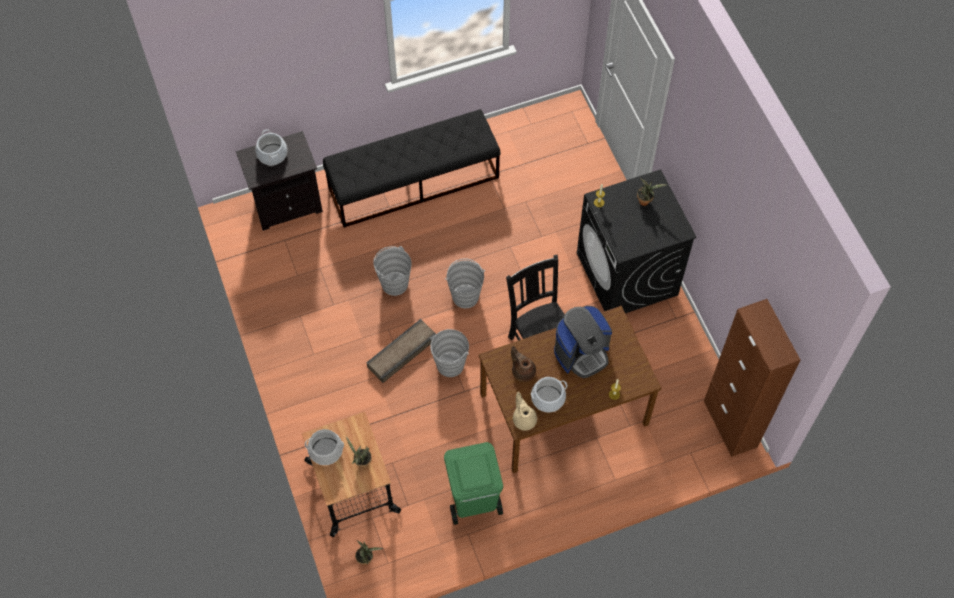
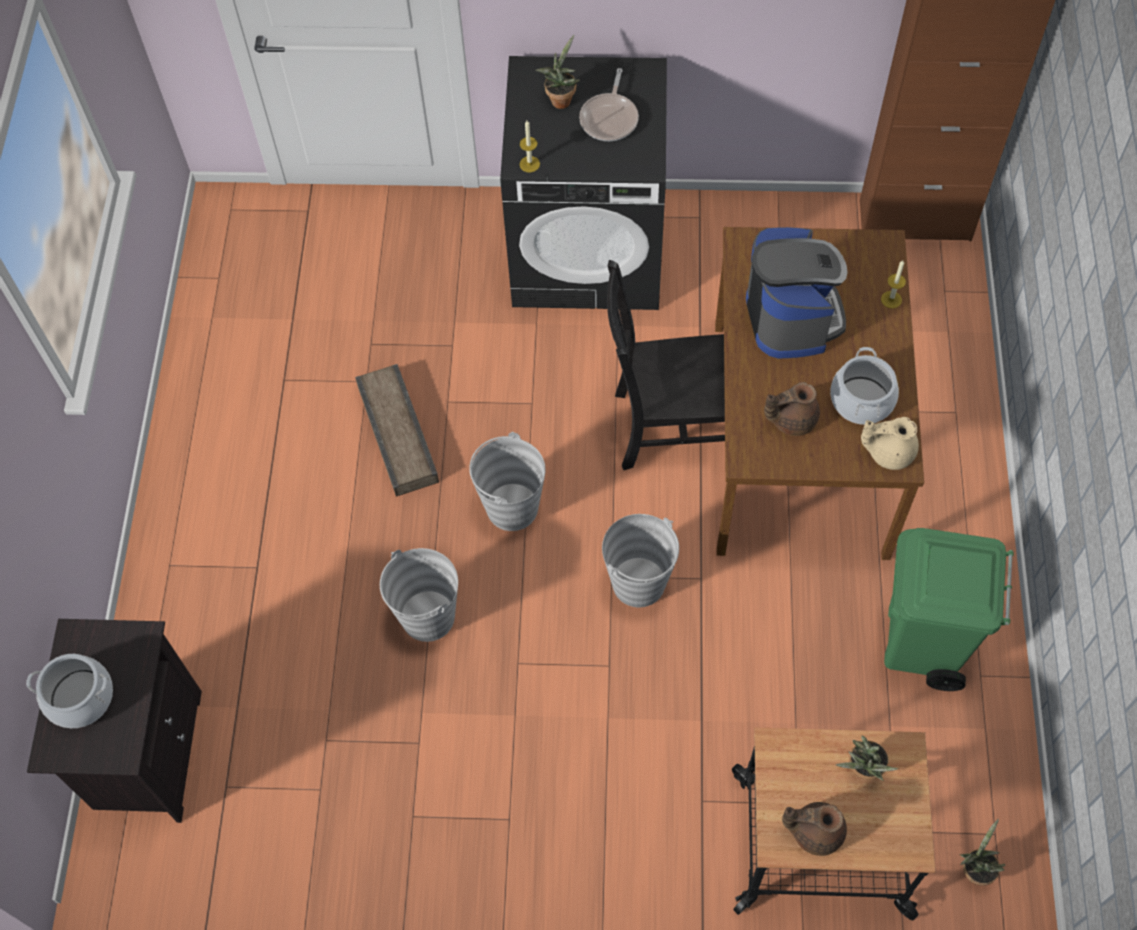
camera: 65 degrees left, 0 degrees up
(326, 450) = (814, 831): cooking pot -> brown teapot
(401, 352) = (576, 657): crate -> crate (396, 435)
(414, 182) = (230, 506): black bench -> none
(644, 226) = (610, 118): none -> frying pan

